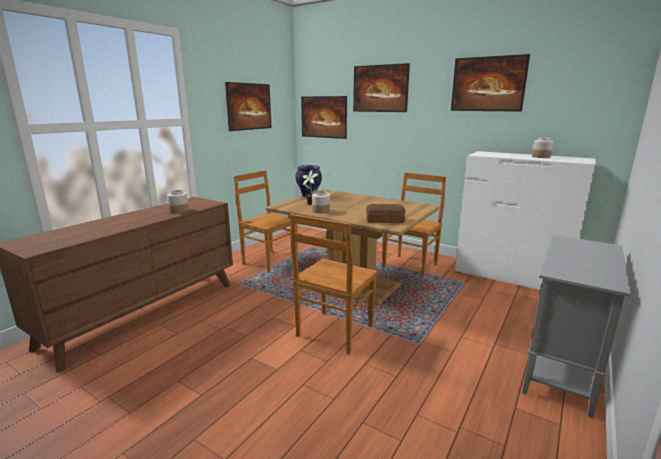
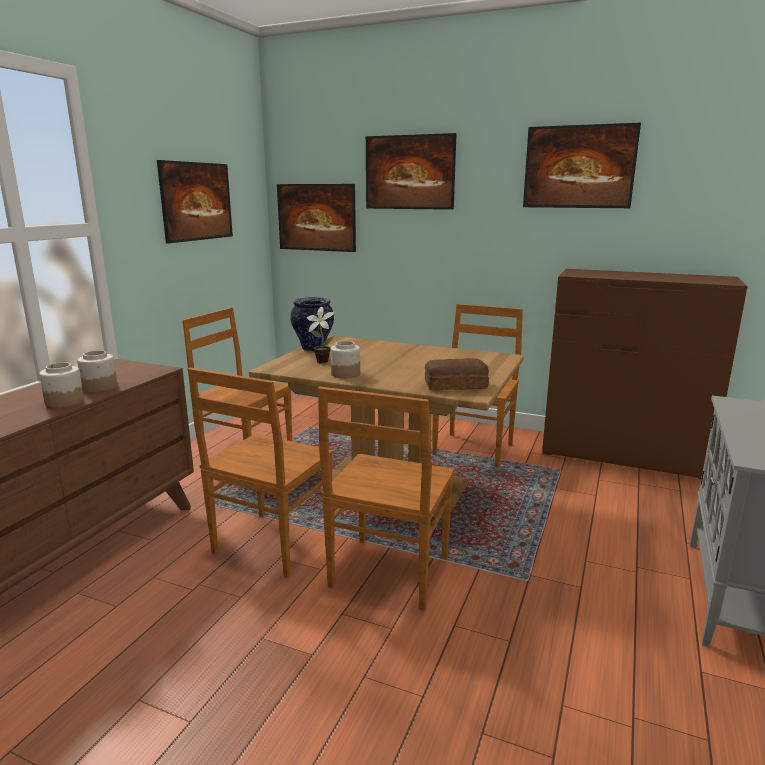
camera: 10 degrees left, 0 degrees up
(270, 310) = (271, 545): none -> brown chair
(510, 277) = (622, 455): white dresser -> brown dresser
(540, 157) = (663, 276): jar -> jar (64, 402)

